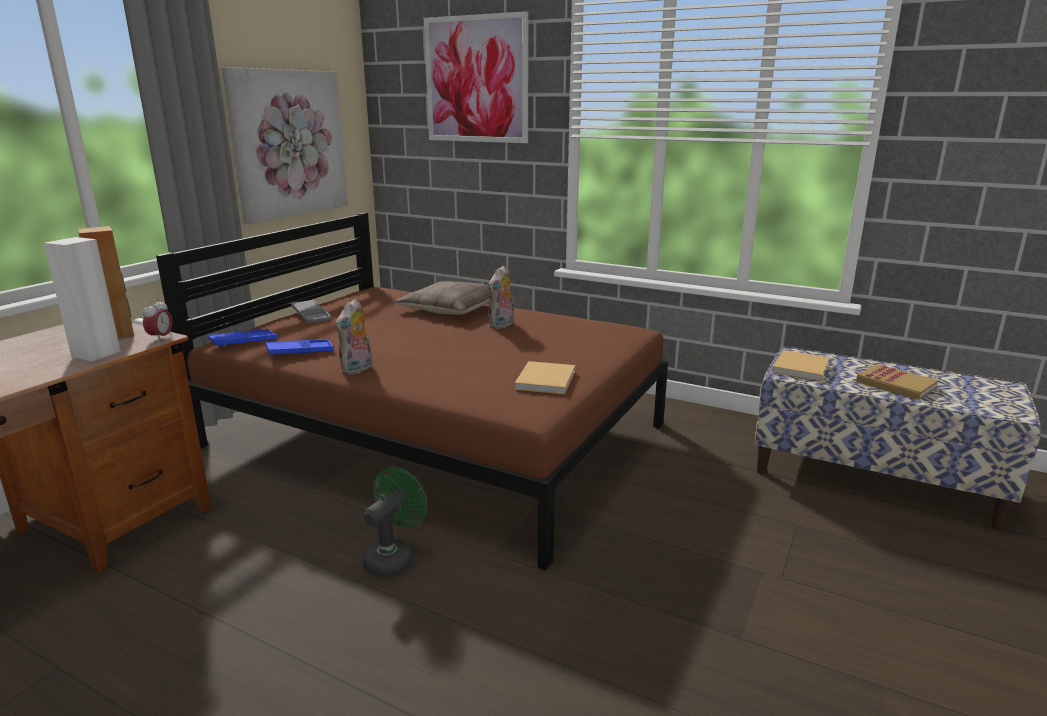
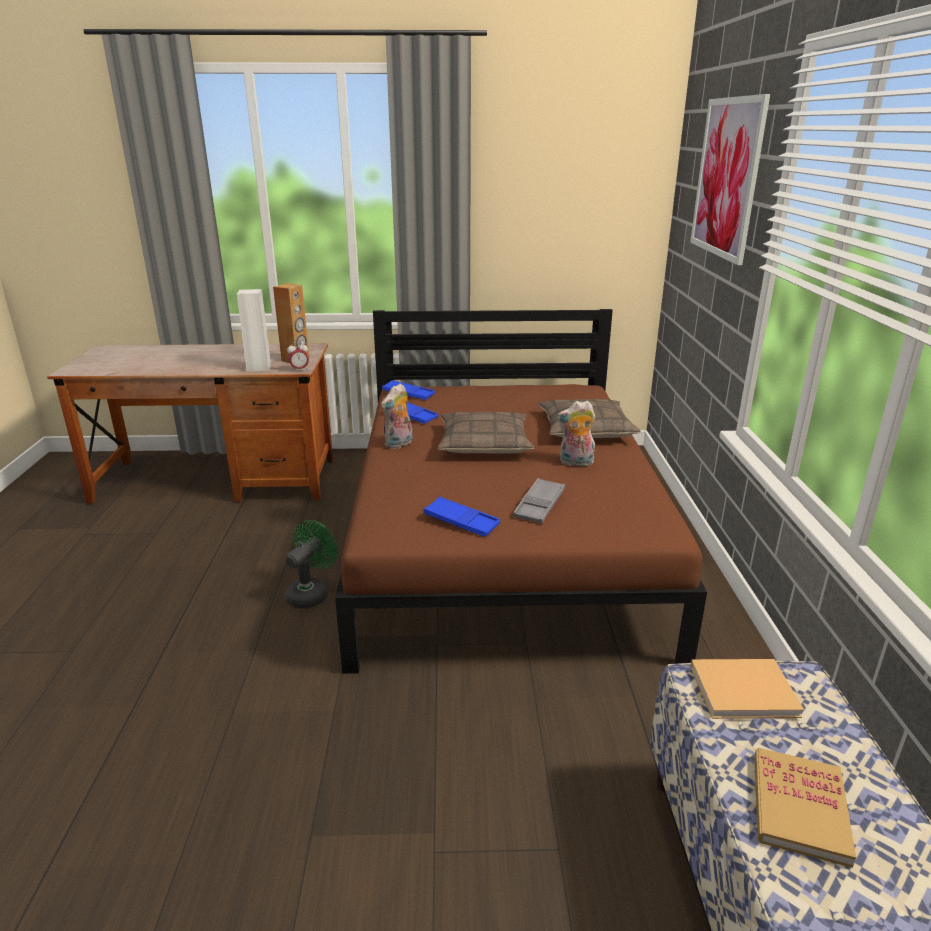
camera: 60 degrees right, 5 degrees up
(289, 144) = (552, 231): picture -> none
(311, 315) = (489, 391): grey tray -> grey tray (539, 505)
(357, 369) = (399, 444): plush toy -> plush toy turned 45 degrees counterclockwise
(394, 558) = (311, 593): green fan -> green fan turned 60 degrees counterclockwise
(417, 341) = (484, 443): none -> pillow
(546, 379) = (461, 522): beige book -> blue tray

